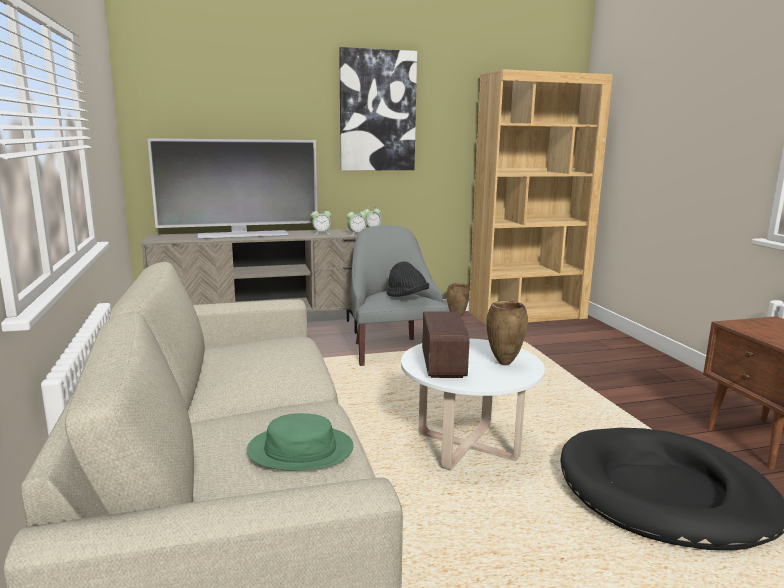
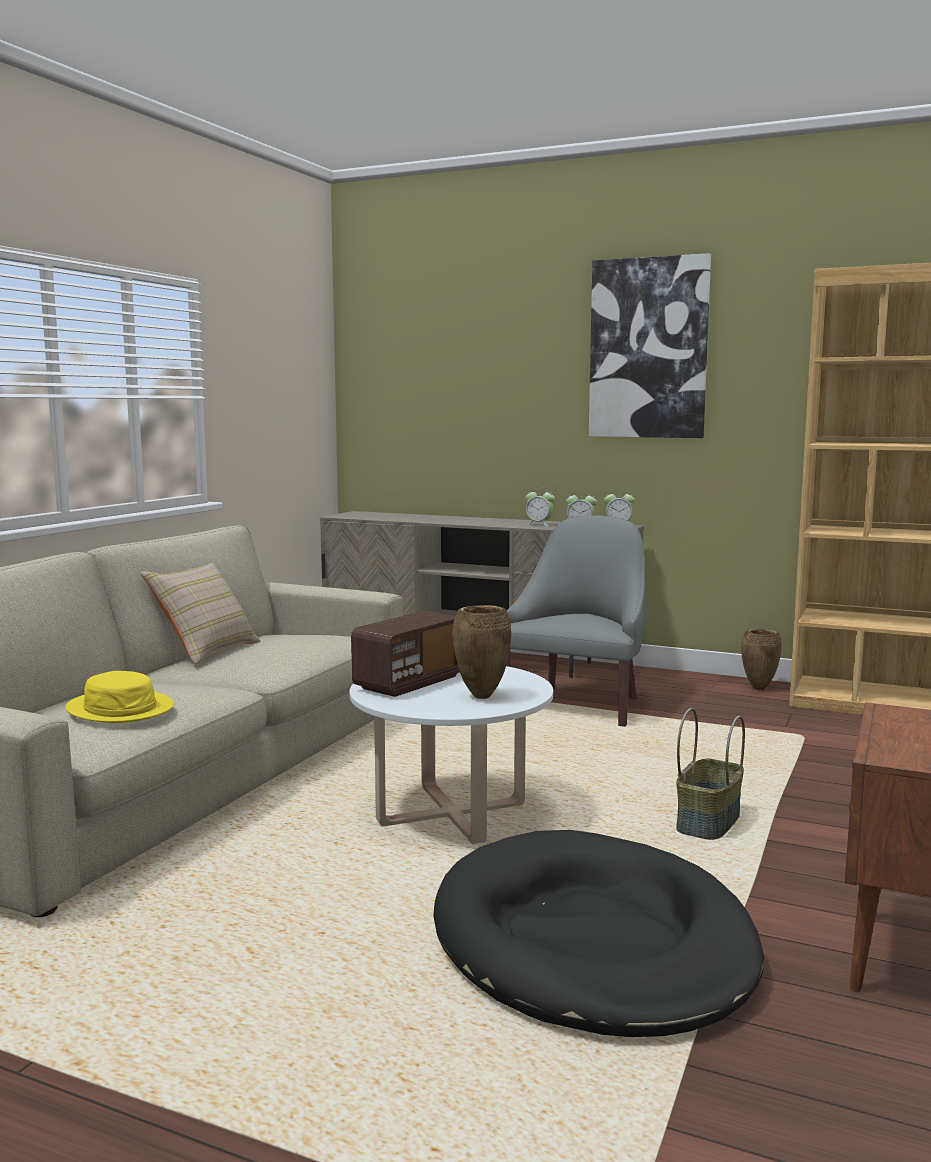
camera: 40 degrees right, 5 degrees down
(207, 377) = (206, 651): none -> beige pillow
(242, 235) = (444, 518): television -> none
(300, 449) = (120, 709): green hat -> yellow hat
(407, 297) = (580, 621): black hat -> none
(577, 404) = (707, 822): none -> basket

